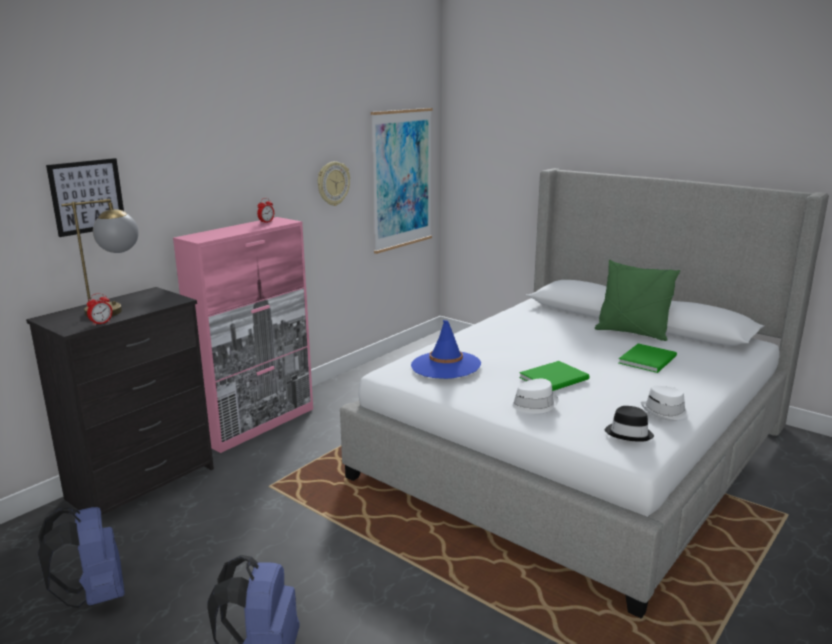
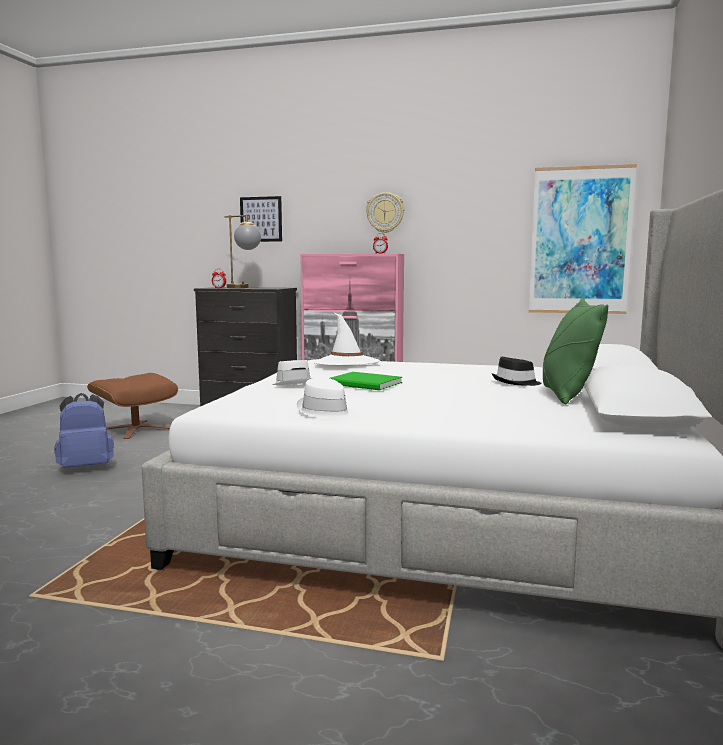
camera: 65 degrees right, 10 degrees down
(94, 595) = (135, 429): blue backpack -> brown ottoman
(333, 183) = (476, 234): wall clock -> wall clock (385, 212)
(445, 365) = (346, 362): blue hat -> white hat
(629, 433) = (258, 405): black hat -> black hat (516, 382)
(649, 359) = (482, 403): green book -> none

